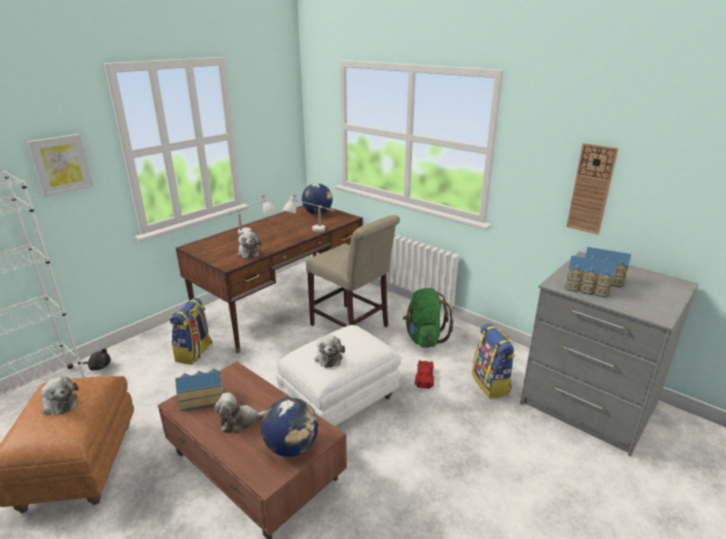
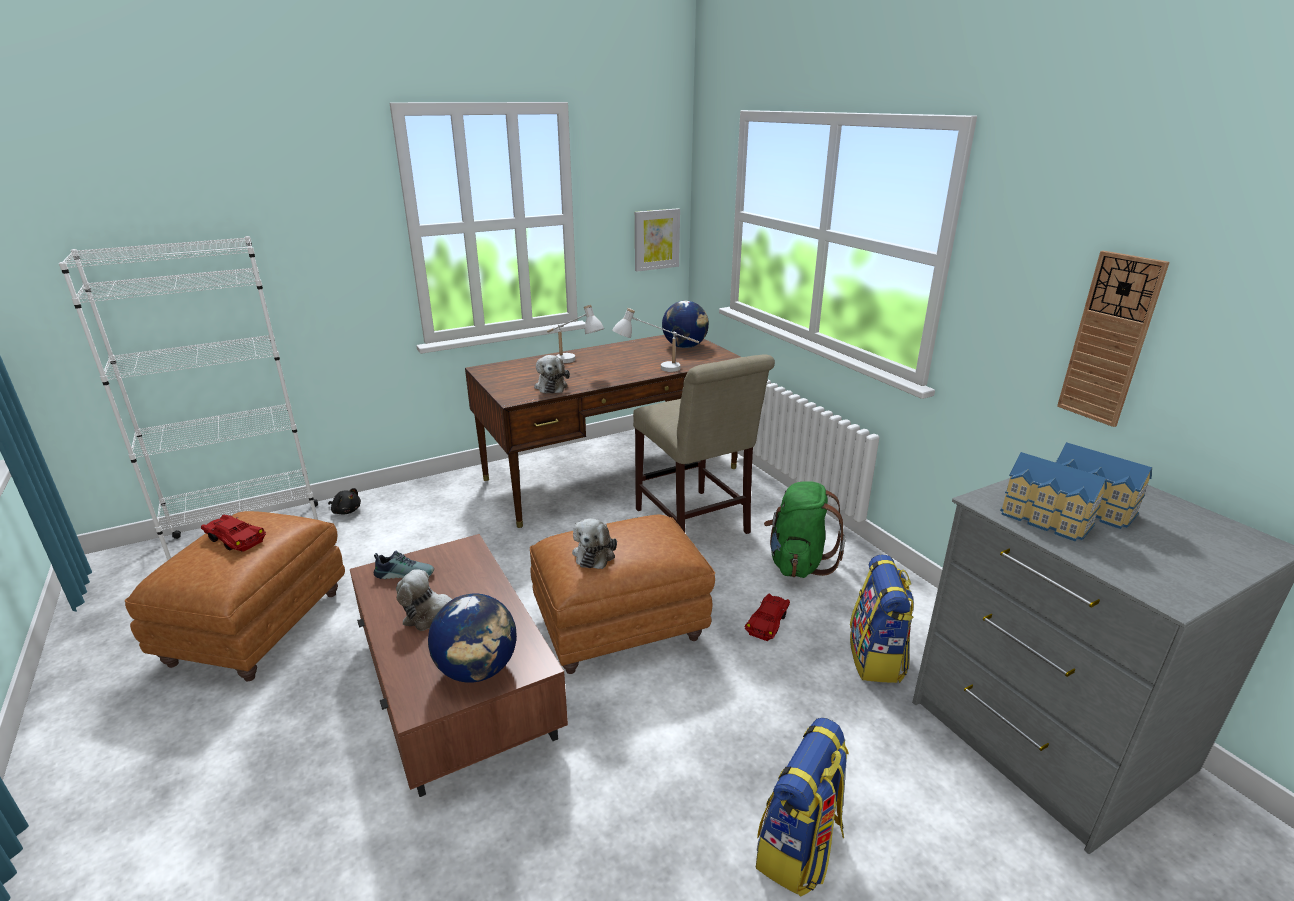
camera: 20 degrees right, 0 degrees up
(59, 403) = (234, 539): plush toy -> red toy car
(61, 164) = (321, 235): picture -> picture (656, 239)
(195, 353) = (464, 517): backpack -> backpack (799, 849)
(202, 398) = (405, 573): toy house -> shoe
(340, 401) = (621, 627): white ottoman -> brown ottoman

